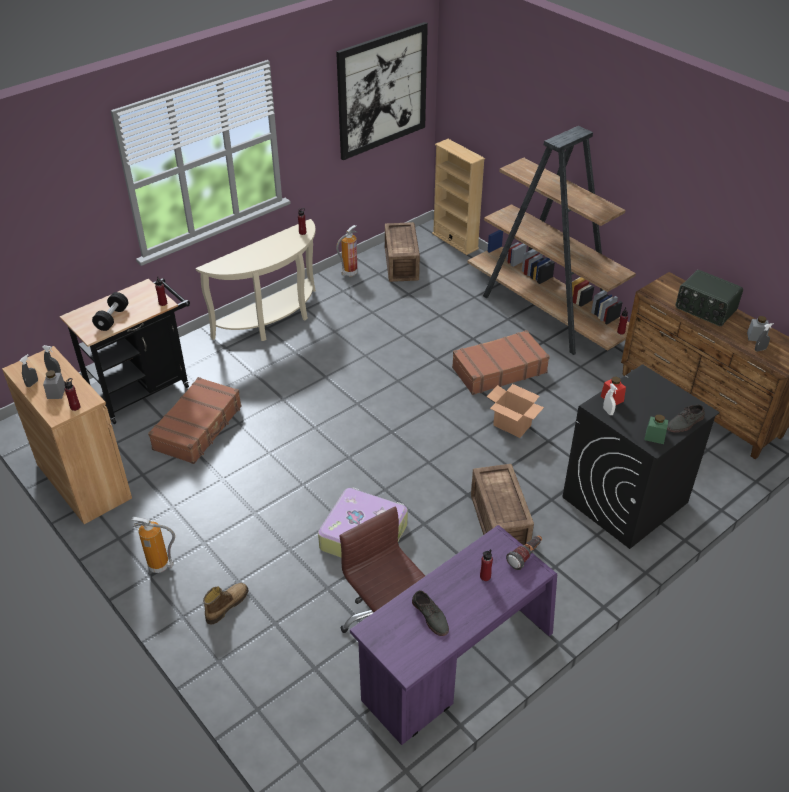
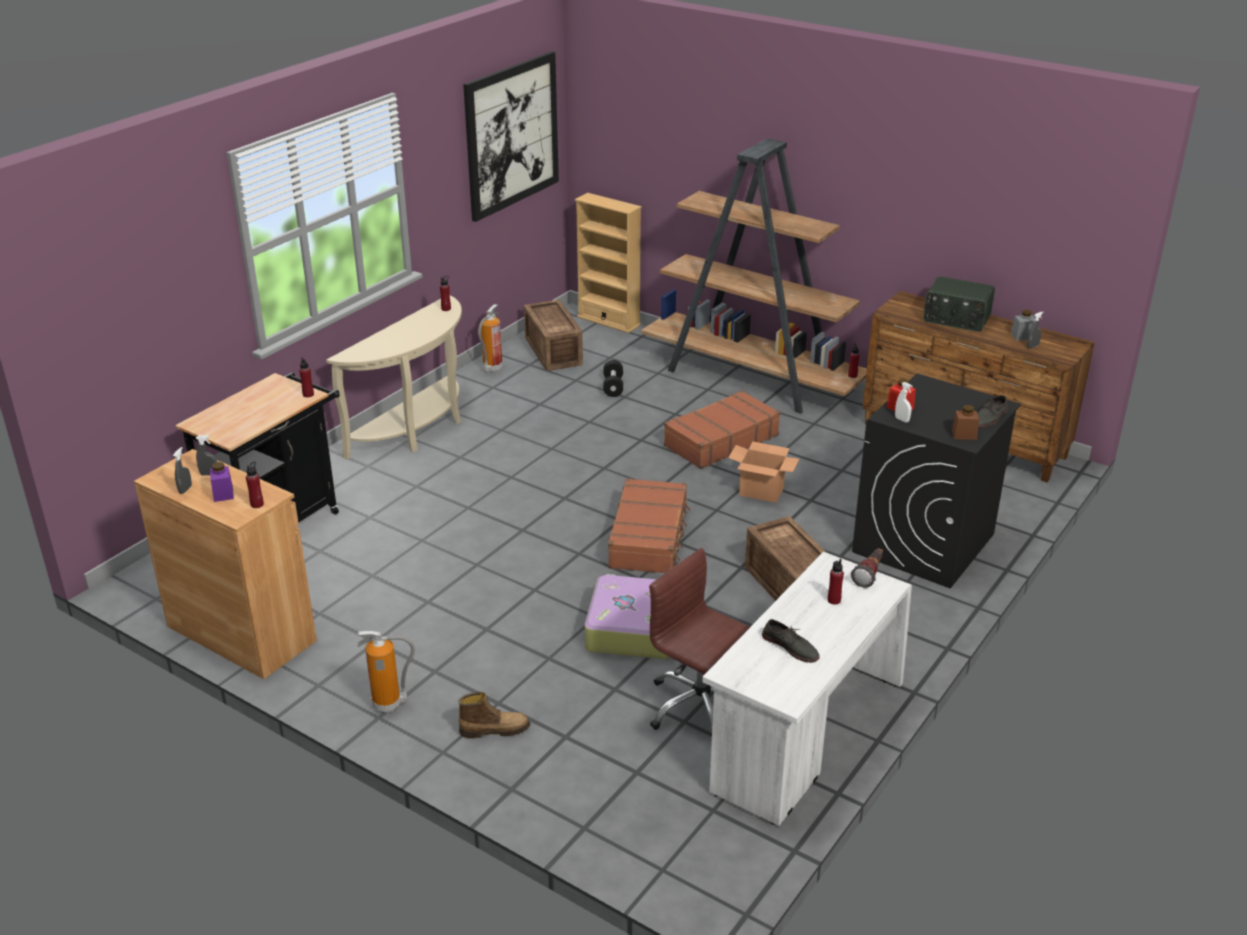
camera: 15 degrees left, 10 degrees down
(56, 392) = (223, 494): grey jar -> purple jar
(112, 319) = (249, 418): black dumbbell -> black dumbbell (613, 387)
(198, 428) = (371, 553): brown suitcase -> brown suitcase (649, 537)
(226, 605) = (495, 729): boot -> boot turned 60 degrees clockwise
(455, 665) = (805, 736): purple desk -> white desk
(654, 437) = (964, 435): green jar -> brown jar

